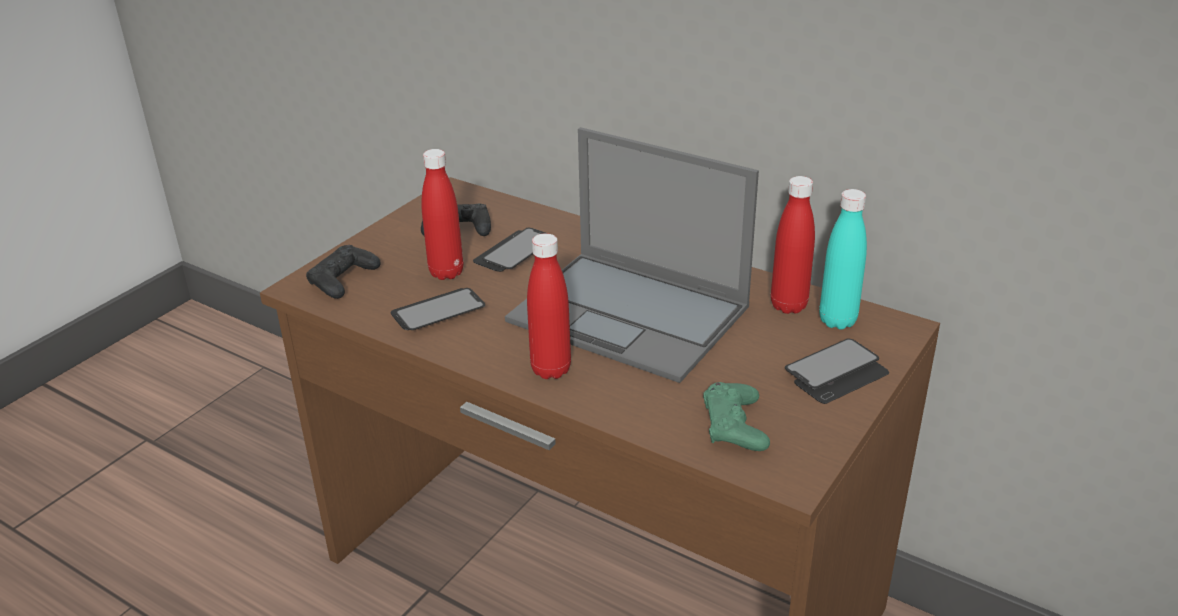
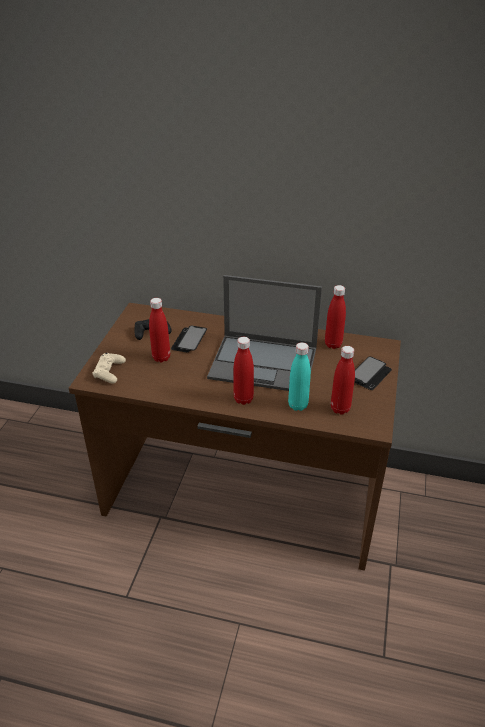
camera: 20 degrees left, 5 degrees up
(343, 279) = (109, 372): black game controller -> beige game controller
(438, 312) = (170, 380): phone -> none
(734, 425) = (340, 409): green game controller -> red bottle
(837, 321) = (358, 348): turquoise bottle -> turquoise bottle (298, 405)

